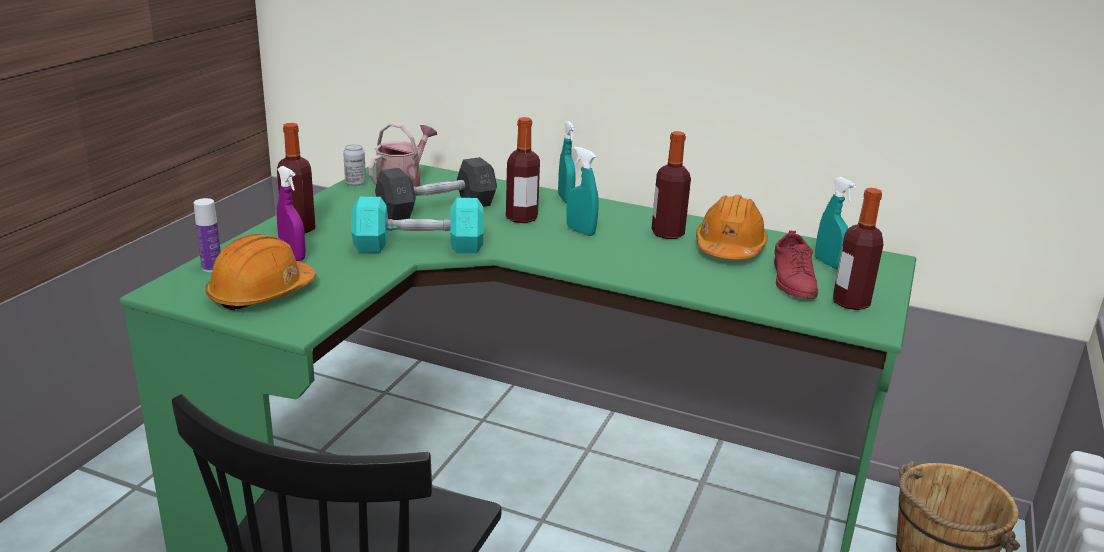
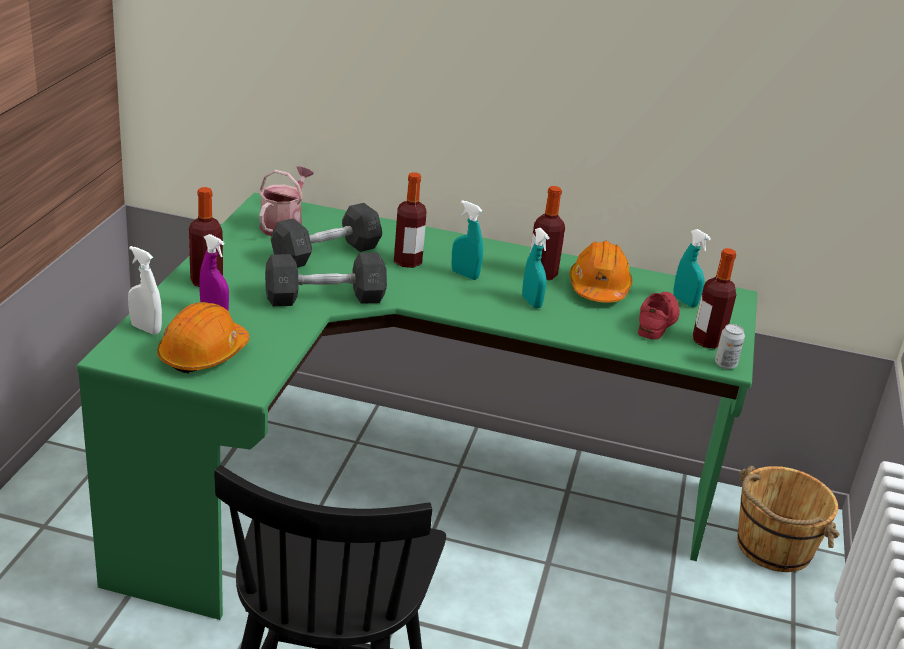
camera: 10 degrees left, 5 degrees up
(212, 268) = (146, 329): bottle -> white spray bottle
(355, 183) = (238, 225): can -> can (725, 364)
(419, 247) = (325, 298): turquoise dumbbell -> grey dumbbell
(565, 199) = (441, 238): turquoise spray bottle -> turquoise spray bottle (531, 302)
(793, 280) = (658, 321): red shoe -> red shoe turned 150 degrees counterclockwise

